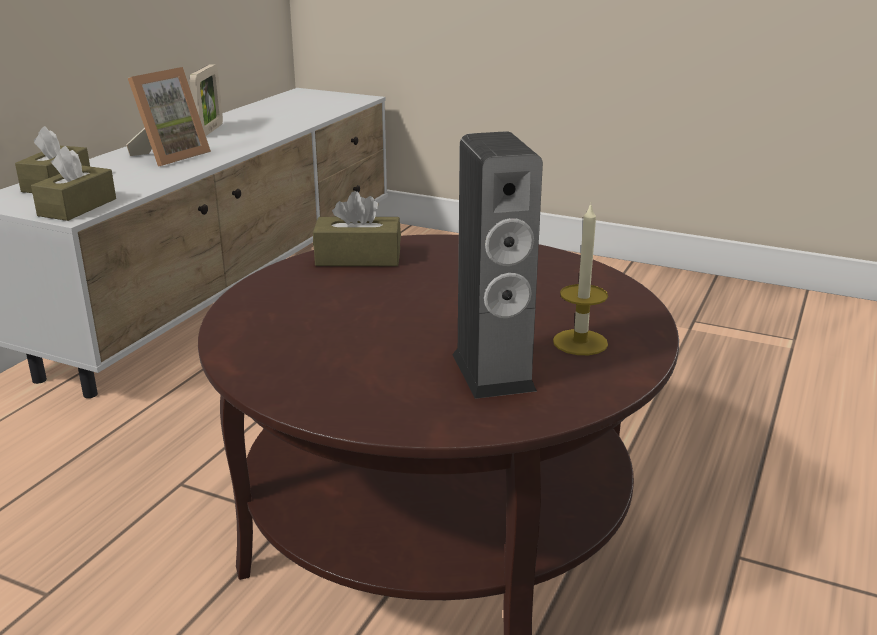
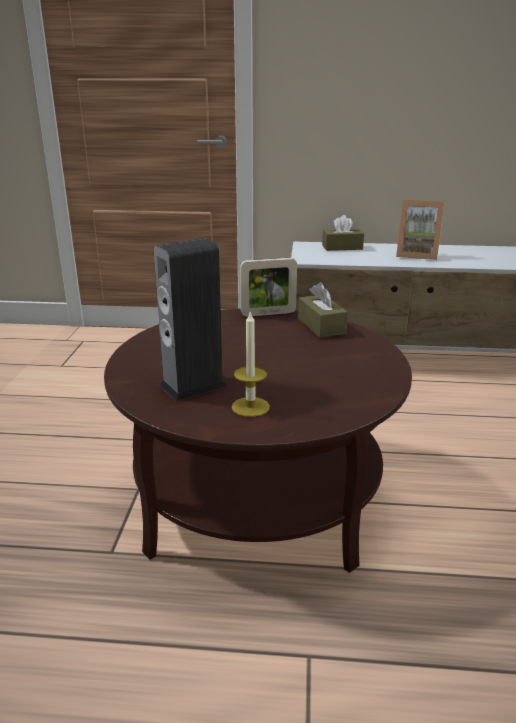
camera: 70 degrees right, 0 degrees up
(77, 207) = (316, 258): brown tissue box -> none
(210, 130) = (478, 251): picture frame -> picture frame (268, 313)

